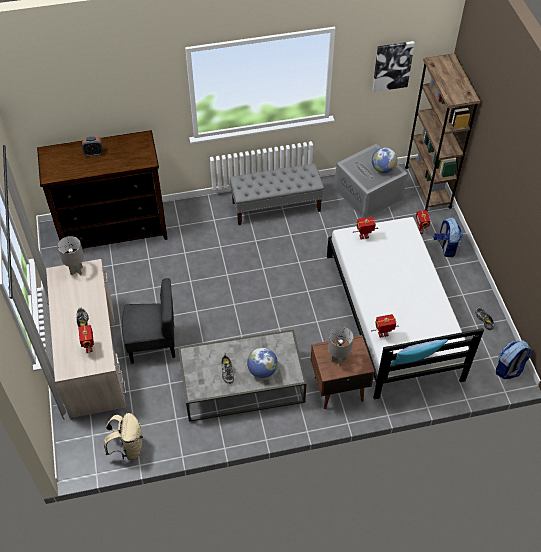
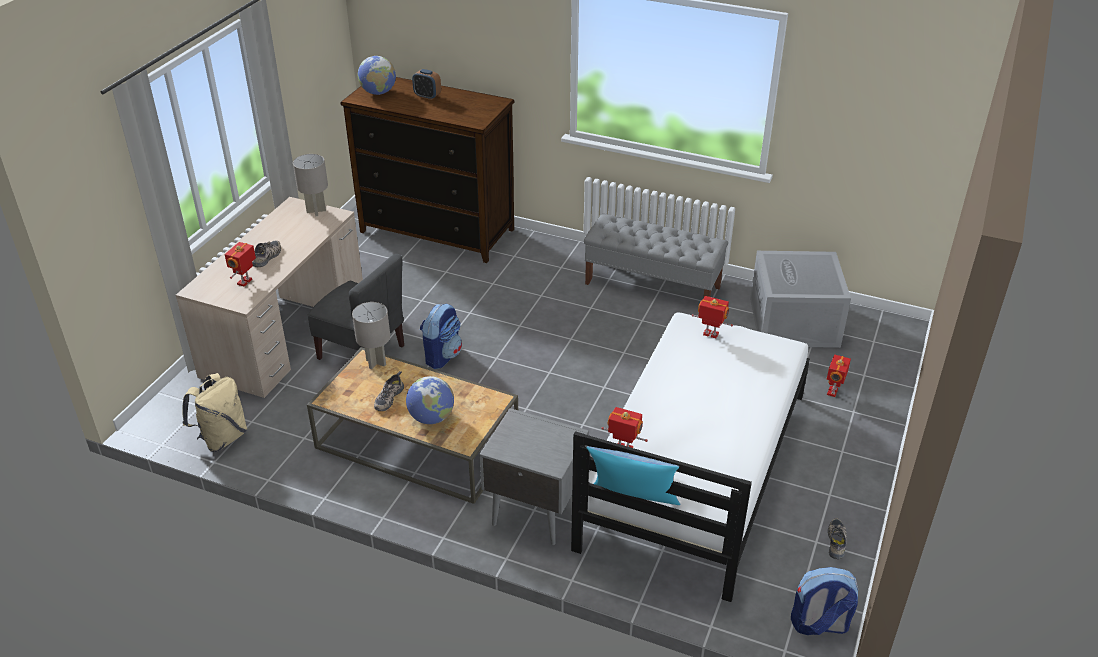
camera: 35 degrees right, 15 degrees down
(242, 384) = (418, 443): grey coffee table -> brown coffee table
(338, 359) = (526, 441): grey table lamp -> grey table lamp (376, 362)
(338, 388) = (534, 511): brown nightstand -> grey nightstand
(383, 169) = (818, 280): globe -> globe (378, 92)
(392, 65) = (874, 115): picture -> none
(428, 186) = (893, 349): brown bookcase -> none
(445, 247) = (856, 427): backpack -> backpack (442, 355)

